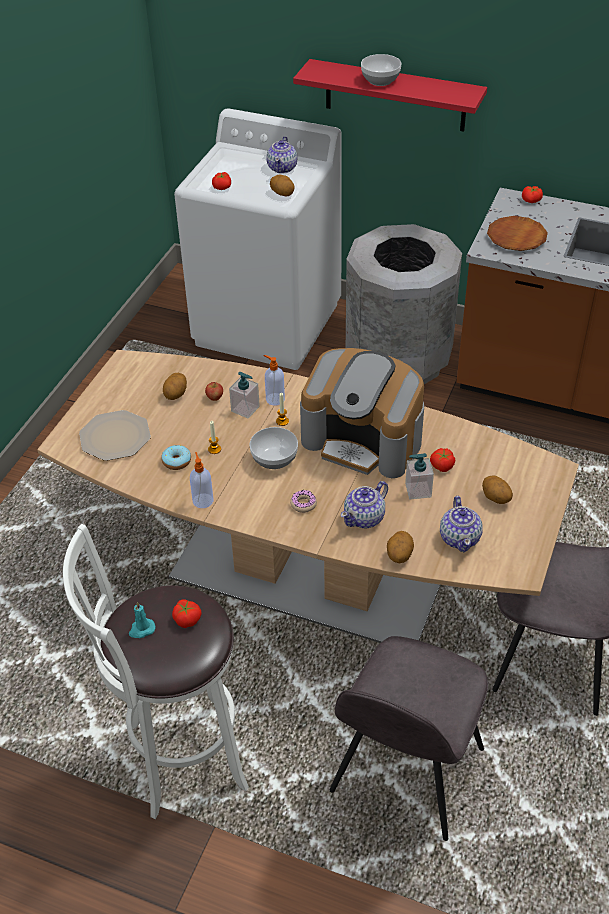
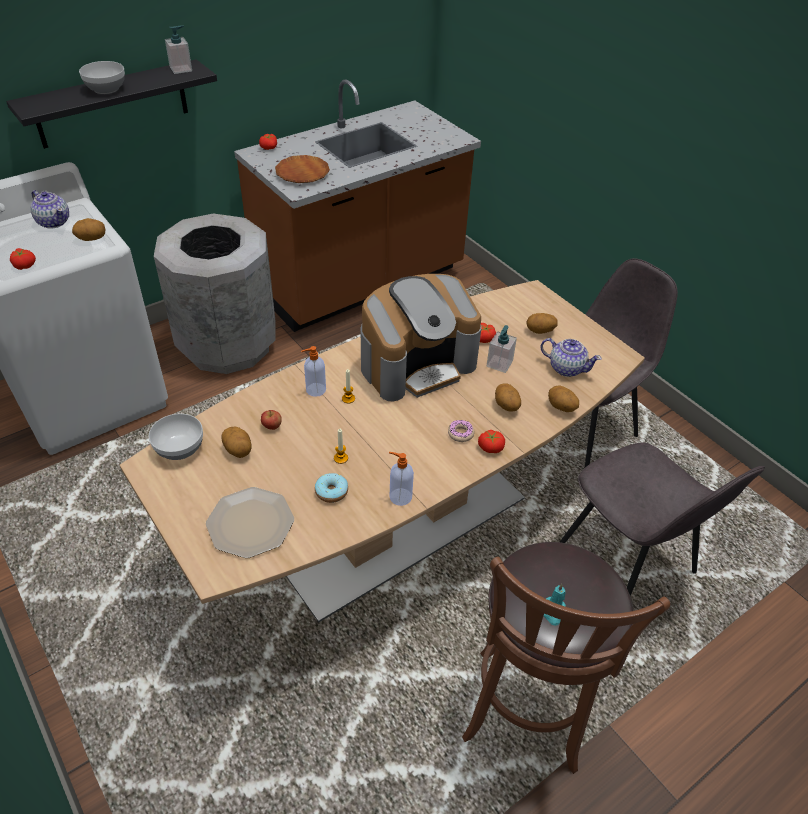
camera: 60 degrees left, 0 degrees up
(180, 758) = (524, 716): white stool -> brown stool
(187, 619) = (561, 569): tomato -> tomato (490, 447)
(245, 409) = (308, 414): soap dispenser -> soap dispenser (181, 69)
(274, 460) = (391, 426): bowl -> bowl (180, 448)
(365, 518) = (506, 406): teapot -> potato
(395, 96) = (112, 104): red shelf -> black shelf

